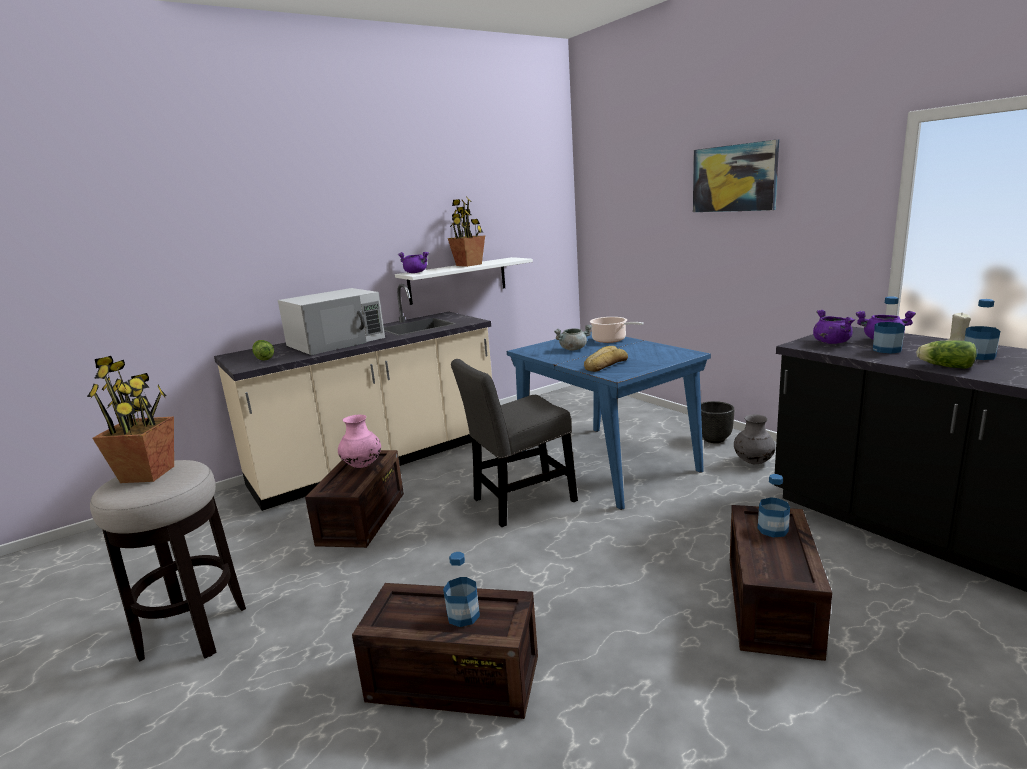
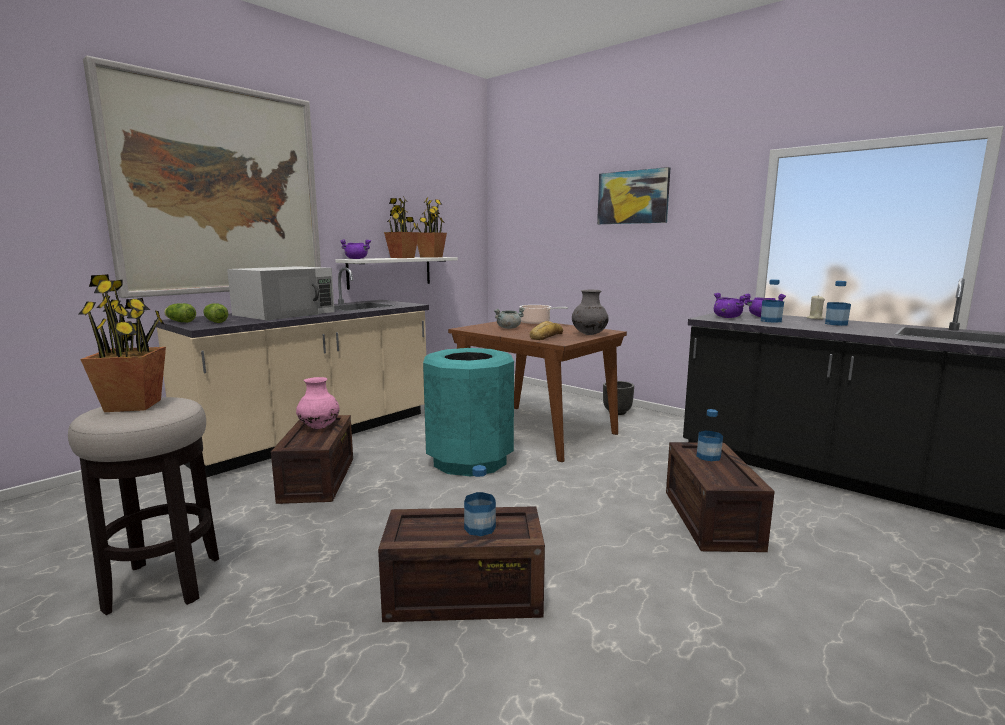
camera: 15 degrees left, 5 degrees down
(267, 219) = (219, 191): none -> picture
(502, 260) = (431, 257): none -> potted plant
(519, 502) = (469, 461): grey chair -> turquoise trash can
(605, 463) = (534, 430): blue dining table -> brown dining table
(753, 462) = (654, 426): grey vase -> grey vase (589, 334)
(943, 366) = (818, 328): lettuce -> lettuce (179, 321)

